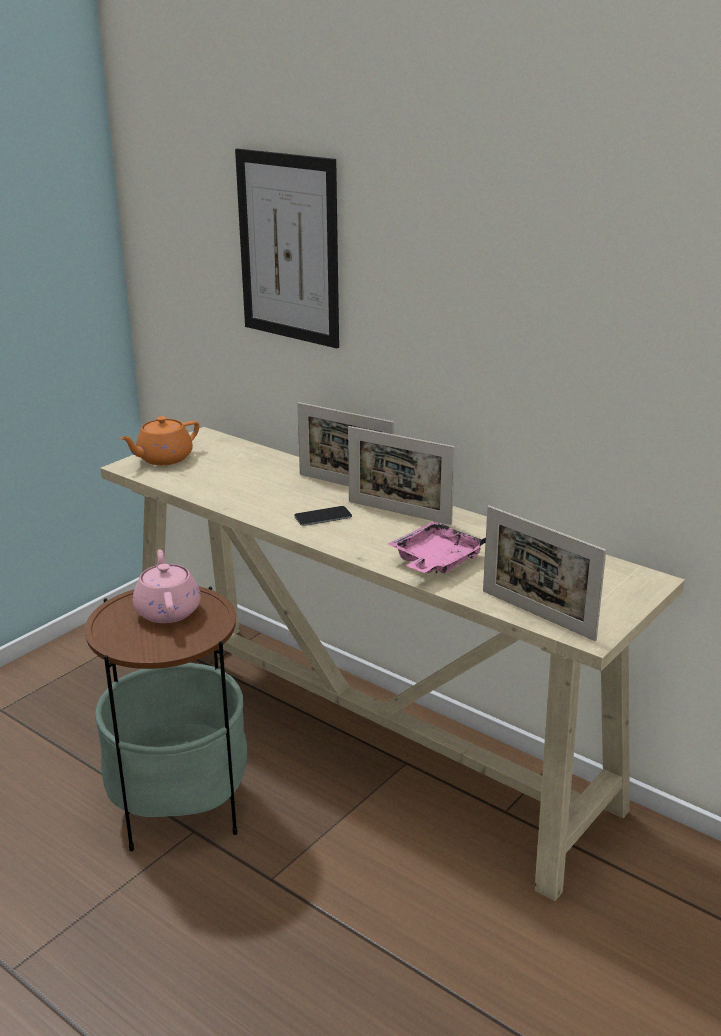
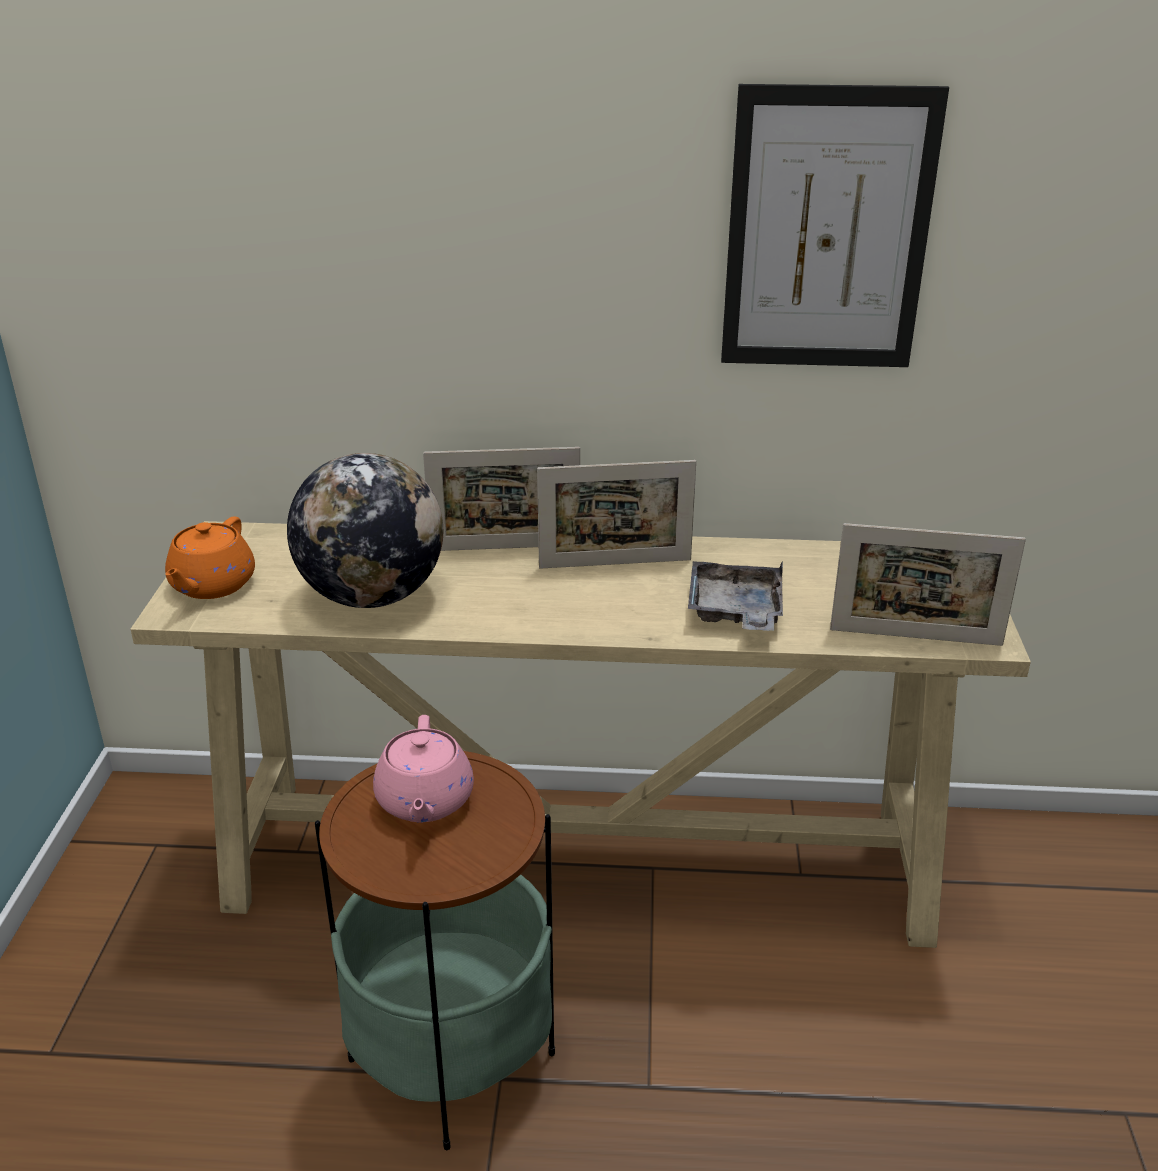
camera: 35 degrees left, 5 degrees up
(168, 610) = (424, 801): pink teapot -> pink teapot turned 135 degrees counterclockwise
(235, 488) = (372, 596): none -> globe
(288, 248) = (352, 232): picture -> picture (827, 232)
(323, 516) = (536, 599): phone -> none
(435, 561) = (735, 611): pink tray -> grey tray

